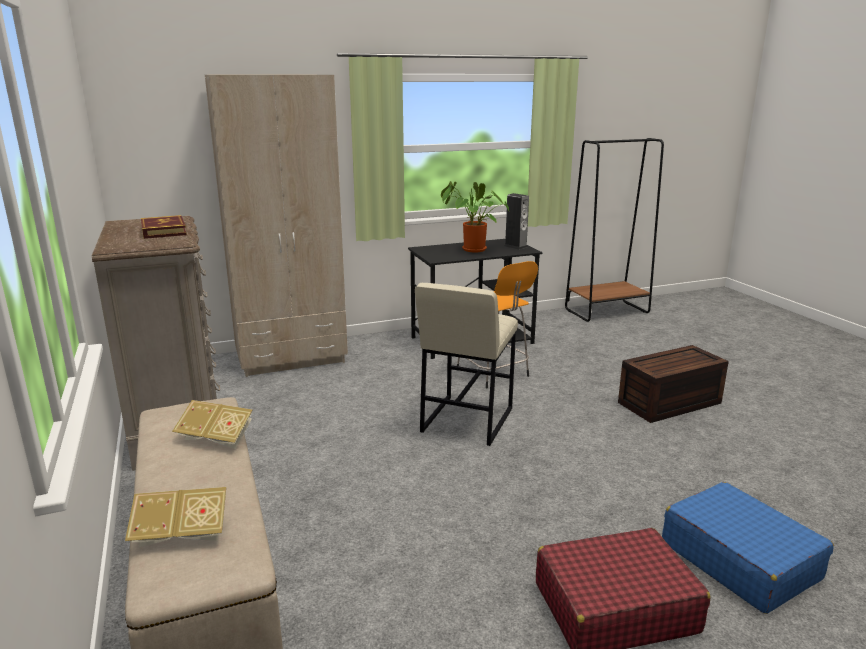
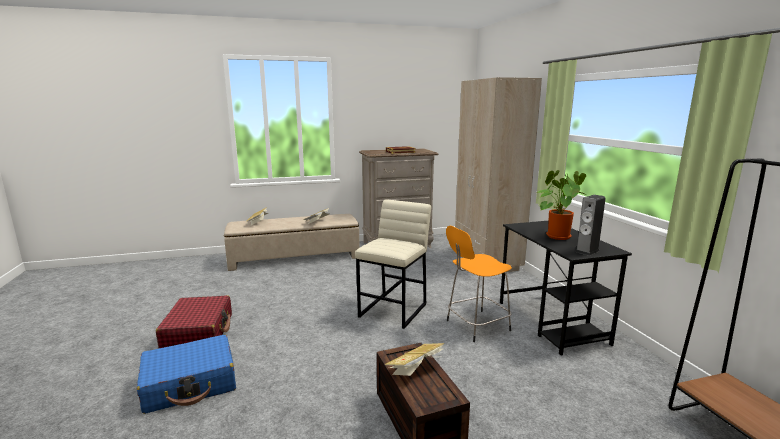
camera: 95 degrees right, 5 degrees down
(466, 421) = (394, 309): beige chair -> beige chair turned 90 degrees clockwise
(669, 361) = (416, 369): none -> book

